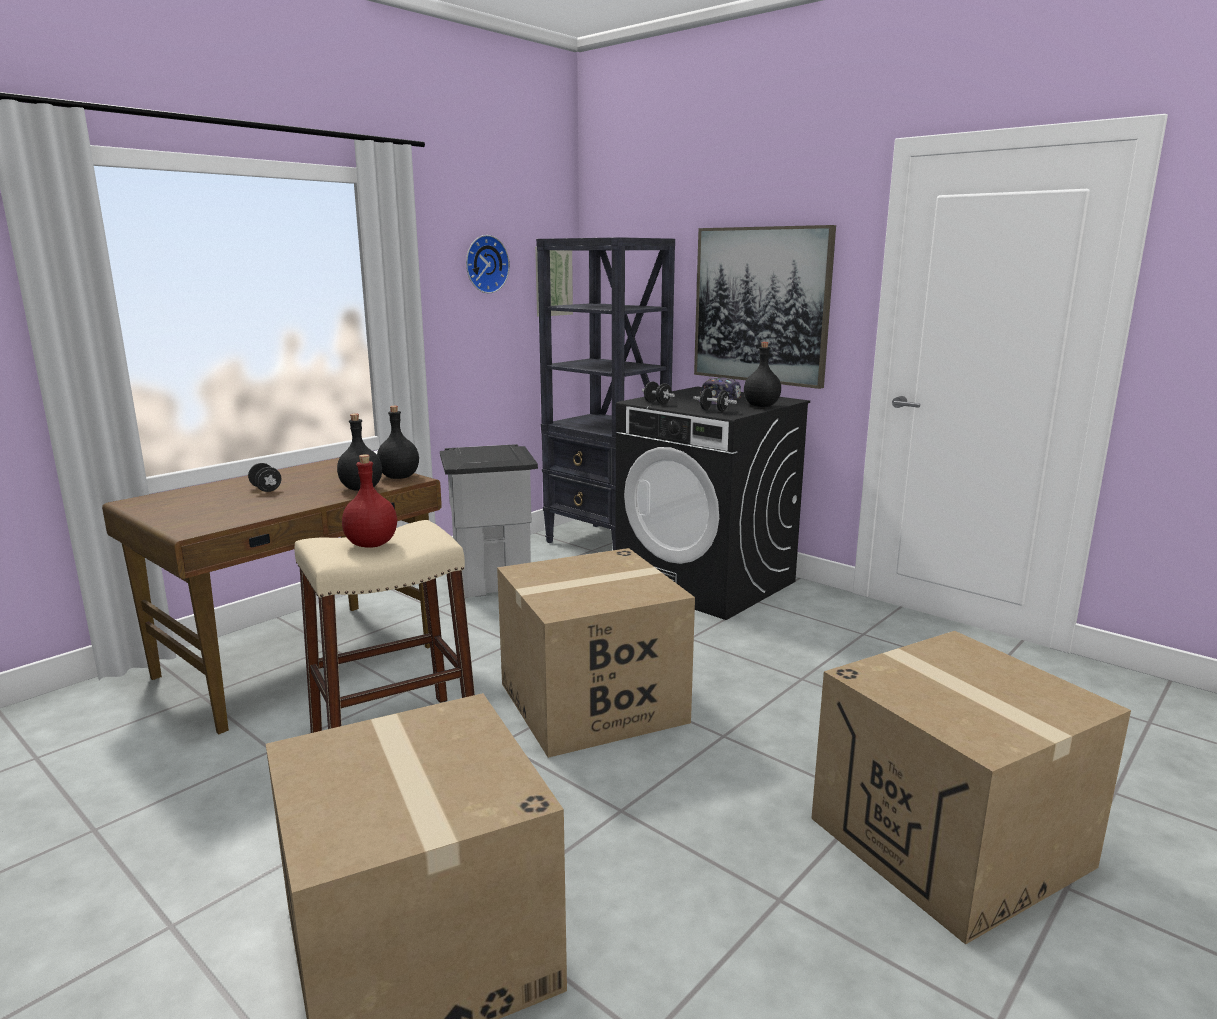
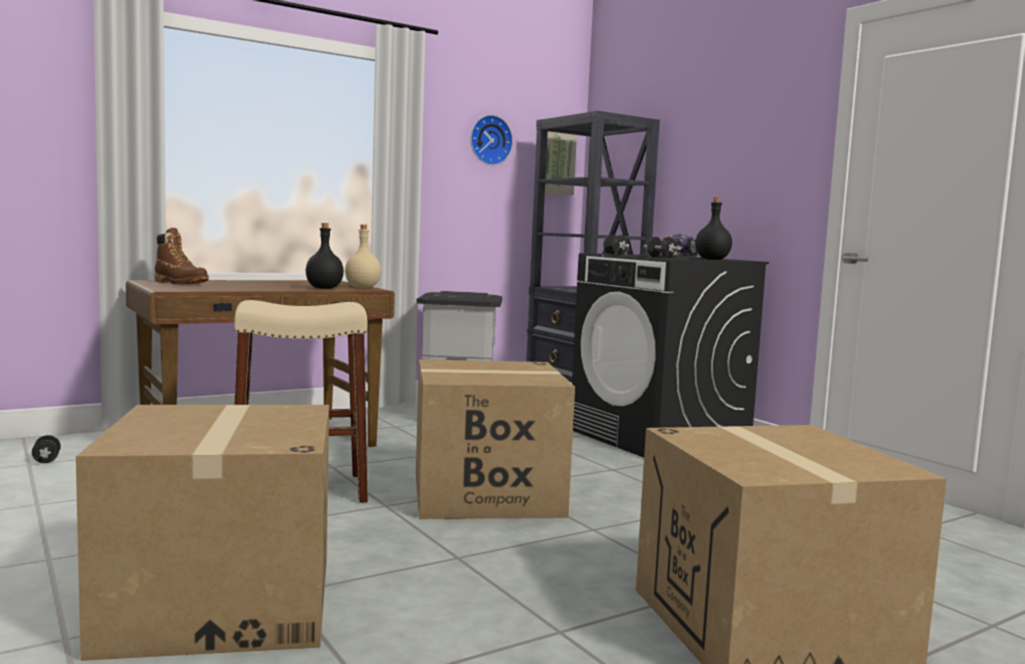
camera: 15 degrees right, 10 degrees down
(183, 505) = (181, 283): none -> brown boot
(266, 489) = (251, 284): black dumbbell -> black dumbbell (46, 460)
(372, 544) = (296, 305): red bottle -> none
(398, 477) = (362, 287): black bottle -> beige bottle
(761, 305) = (730, 175): picture -> none

